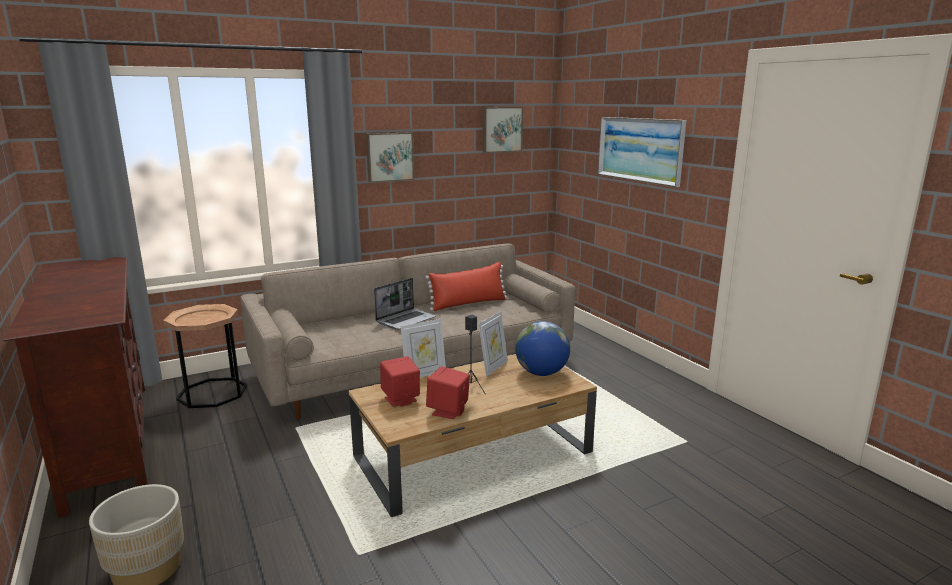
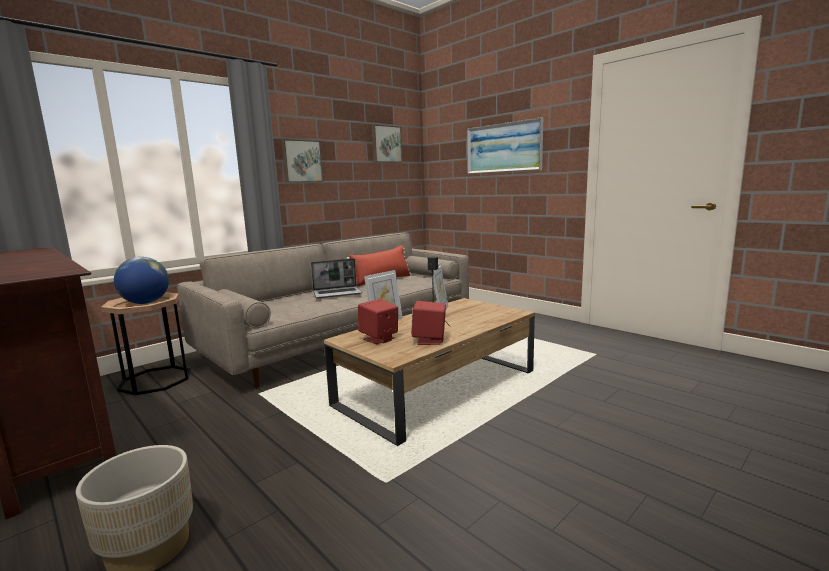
camera: 15 degrees left, 5 degrees down
(406, 320) = (338, 293): laptop -> laptop turned 45 degrees clockwise
(541, 373) = (483, 310): globe -> globe (146, 303)

